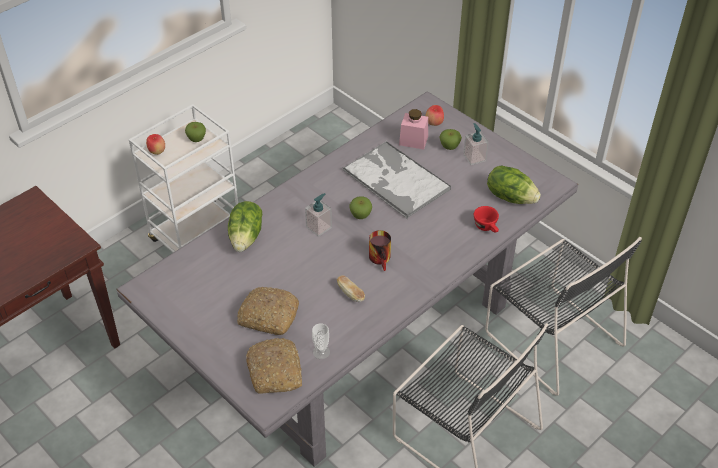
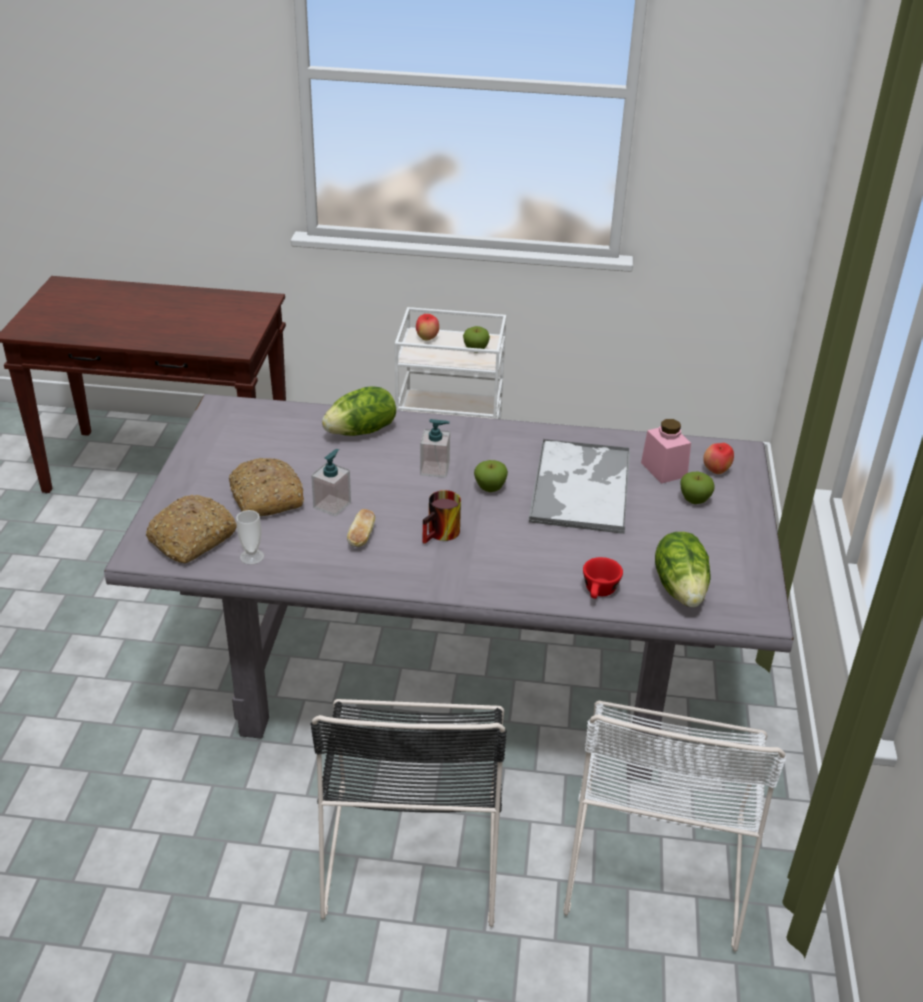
camera: 50 degrees right, 10 degrees down
(474, 157) = (705, 527): soap dispenser -> soap dispenser (332, 505)
(551, 336) = (658, 856): black chair -> white chair

